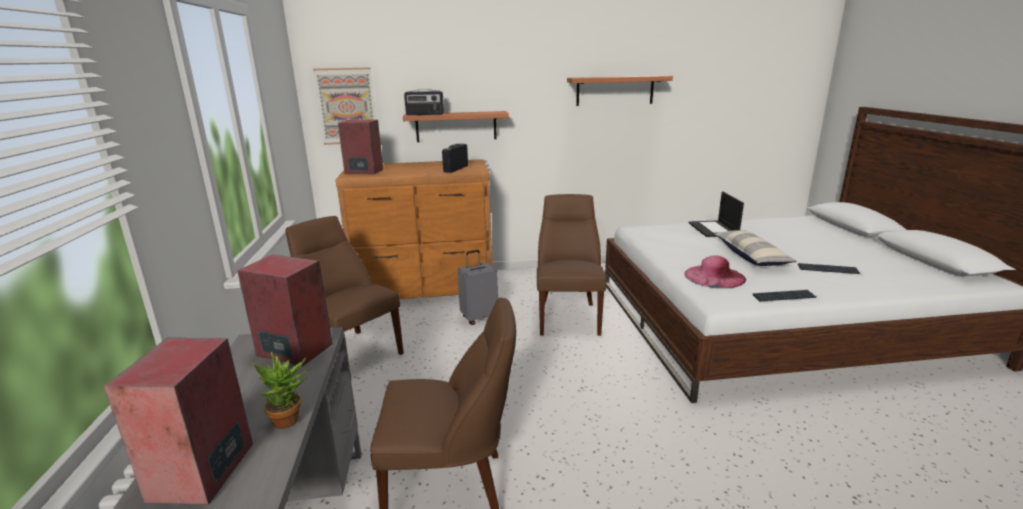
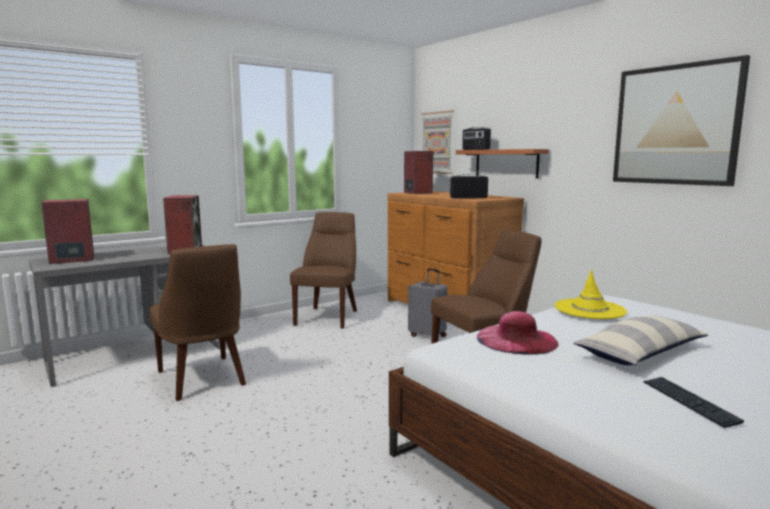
camera: 60 degrees right, 10 degrees down
(291, 420) = (113, 261): potted plant -> none
(615, 90) = (675, 125): shelf -> picture
(666, 240) = (589, 309): none -> yellow hat
(713, 229) = (699, 325): laptop -> none
(784, 297) = (510, 376): keyboard -> none

